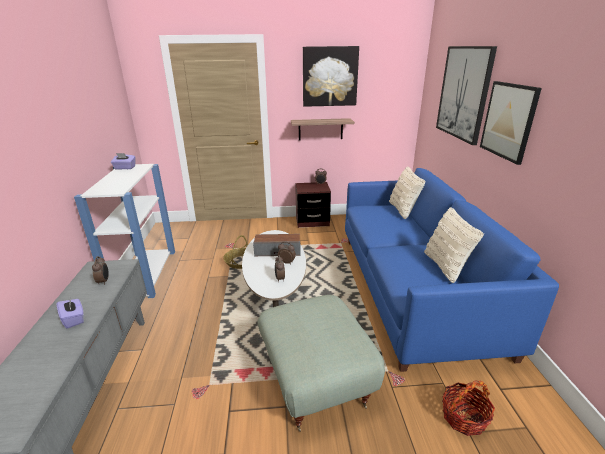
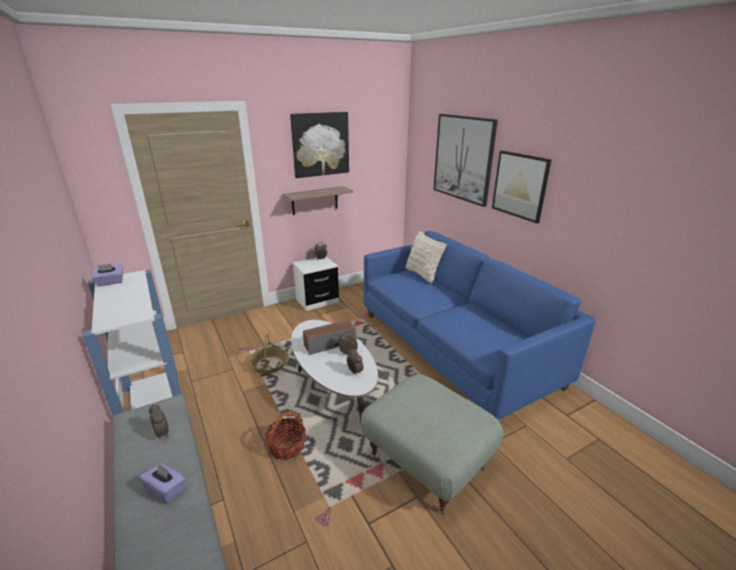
camera: 25 degrees left, 0 degrees up
(312, 221) = (317, 301): brown nightstand -> white nightstand
(446, 267) = (497, 322): beige pillow -> none
(464, 417) = (556, 448): basket -> basket (286, 446)

